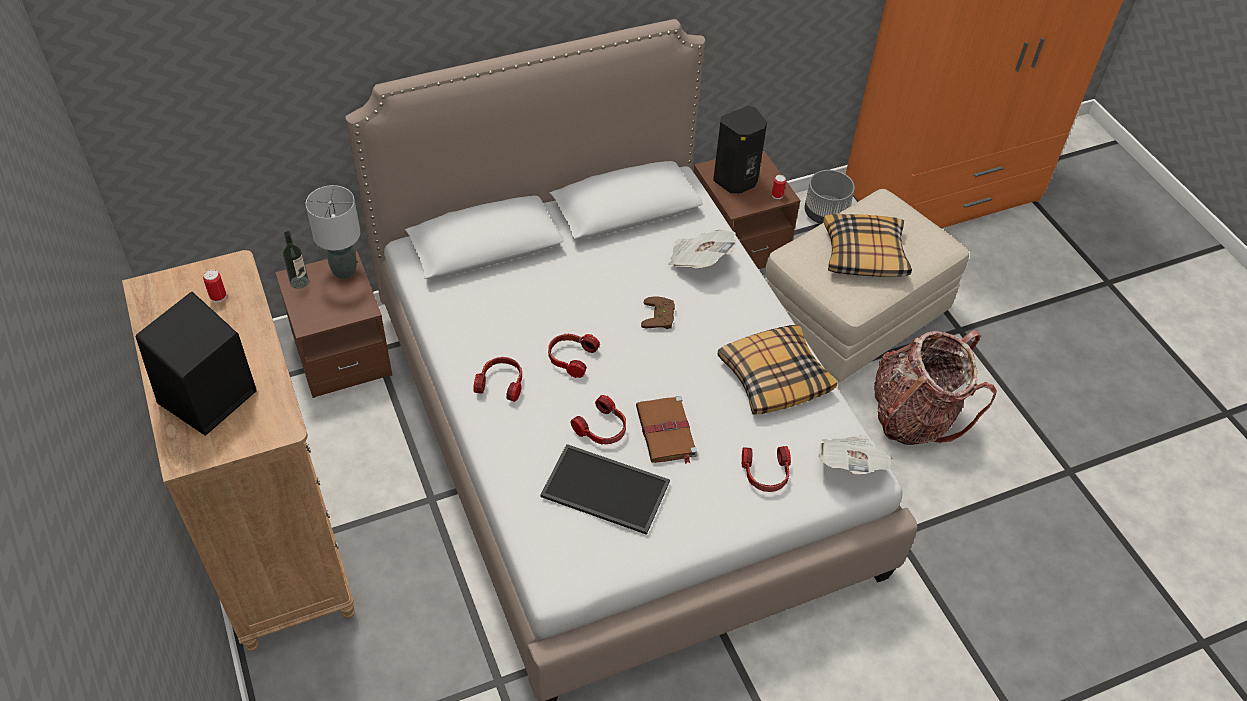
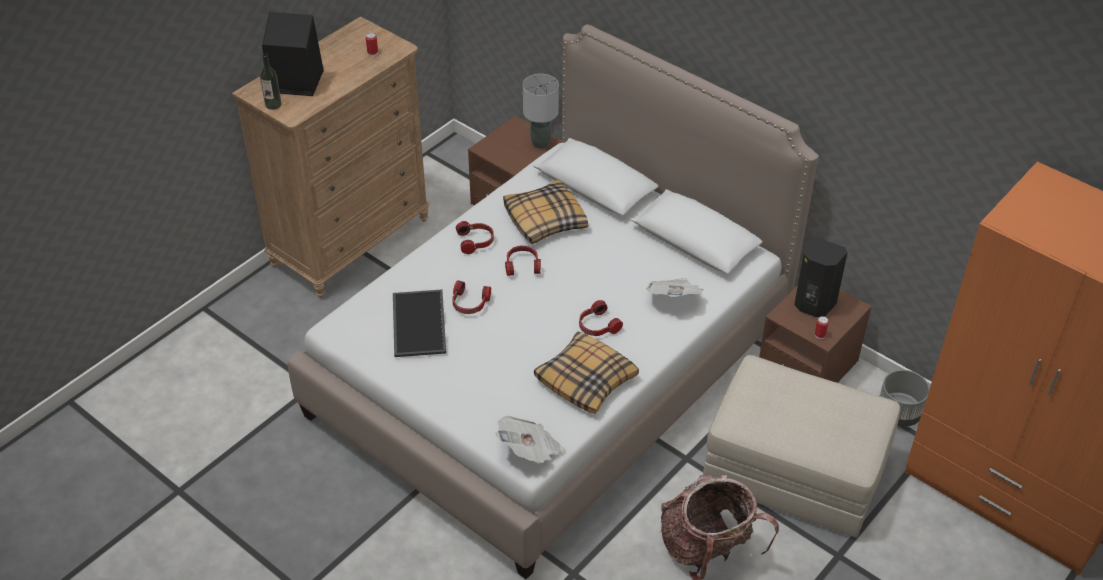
camera: 65 degrees right, 5 degrees down
(299, 282) = (515, 129): bottle -> bottle (273, 104)
(660, 316) = (599, 297): brown game controller -> none
(666, 432) = (490, 338): brown book -> none
(766, 474) = (488, 404): headphones -> headphones (597, 326)
(864, 255) = (794, 411): pillow -> pillow (544, 220)

